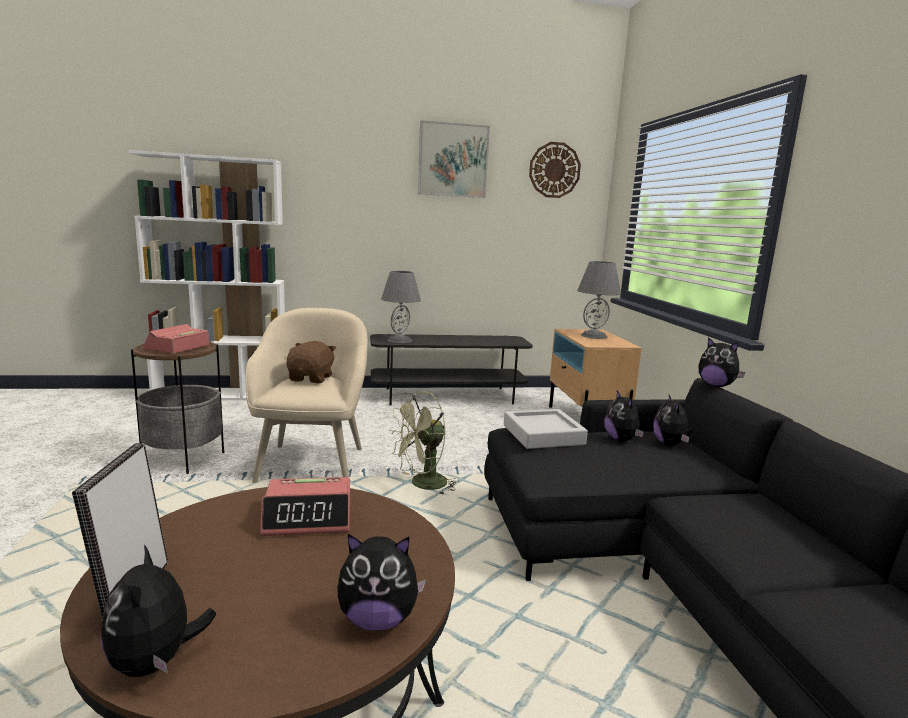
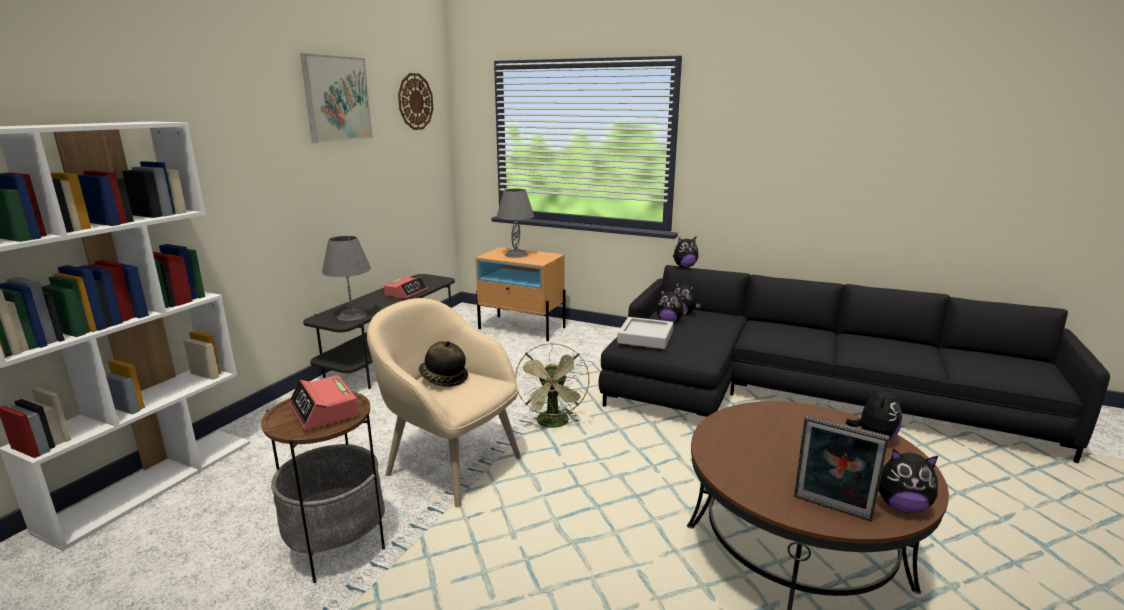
camera: 55 degrees left, 5 degrees up
(308, 517) = (751, 435): alarm clock -> alarm clock (406, 292)
(311, 378) = (443, 378): brown plush toy -> hat

